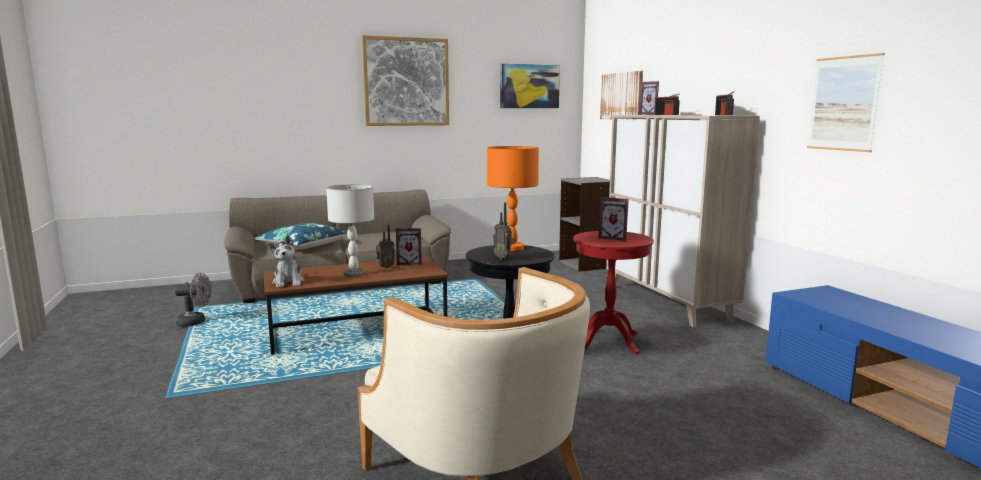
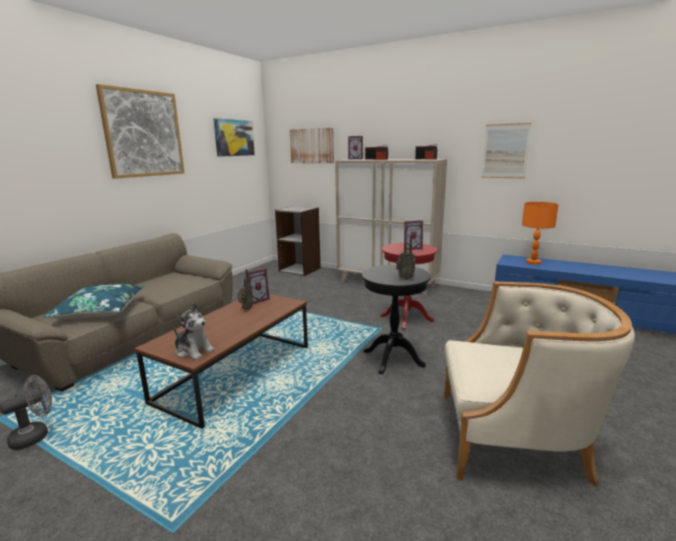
camera: 40 degrees left, 5 degrees up
(353, 274) = (236, 324): grey table lamp -> none
(512, 248) = (384, 269): orange table lamp -> orange table lamp (533, 262)

